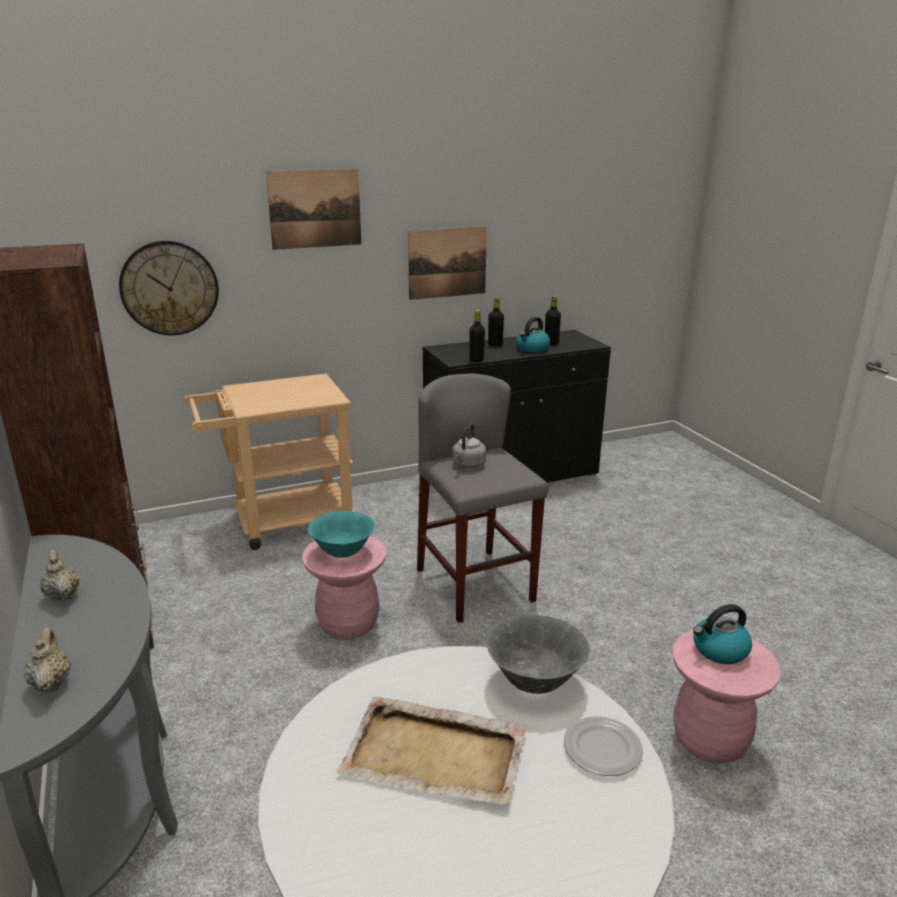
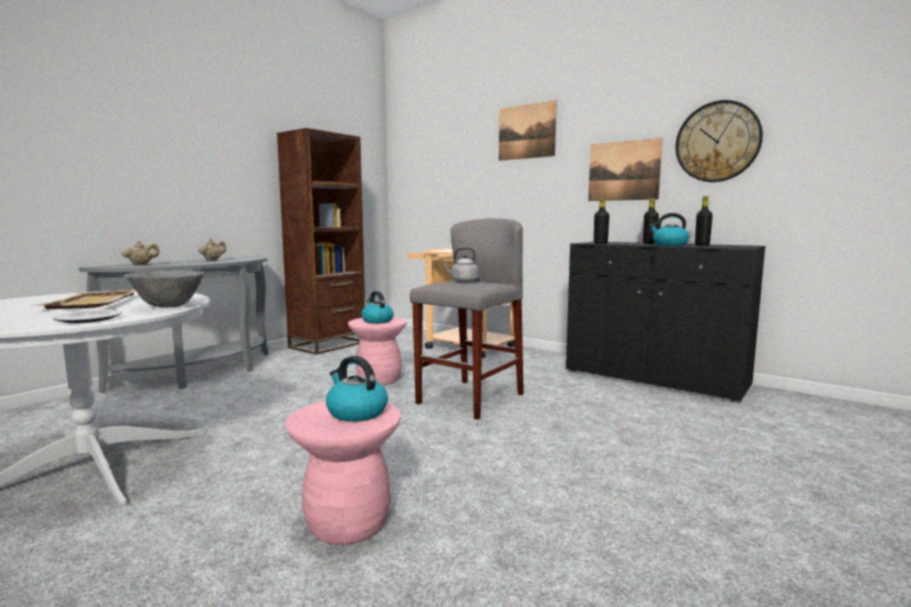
camera: 60 degrees right, 15 degrees down
(169, 288) = (446, 184): wall clock -> wall clock (717, 142)
(343, 553) = (377, 321): turquoise bowl -> kettle

